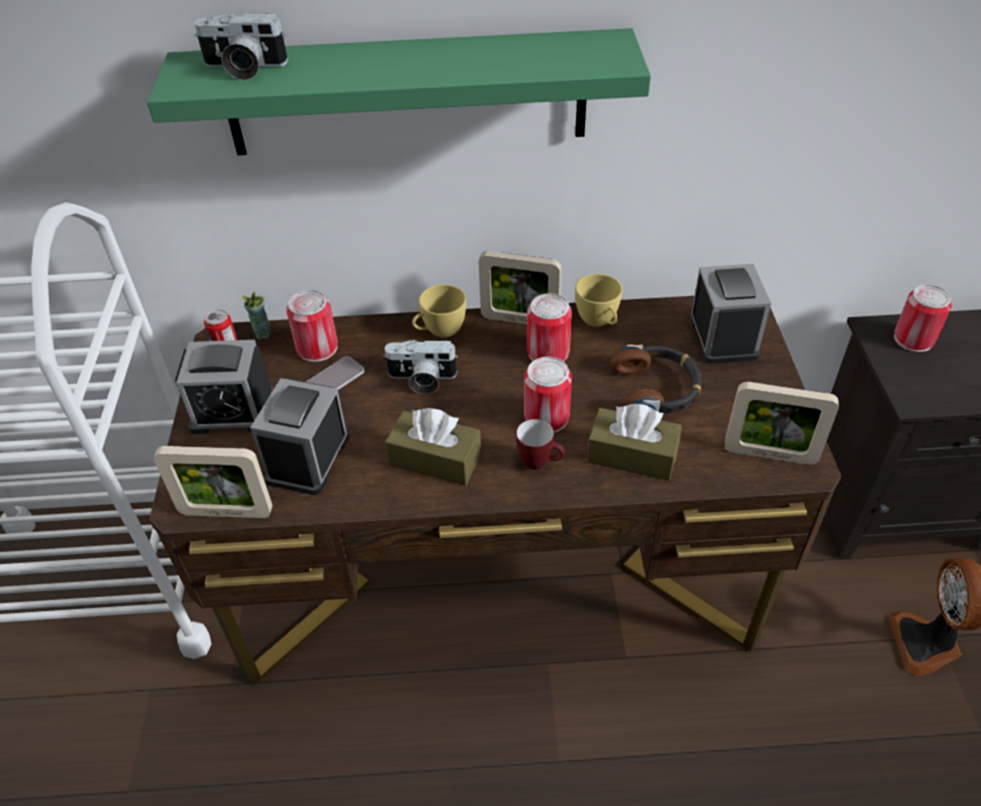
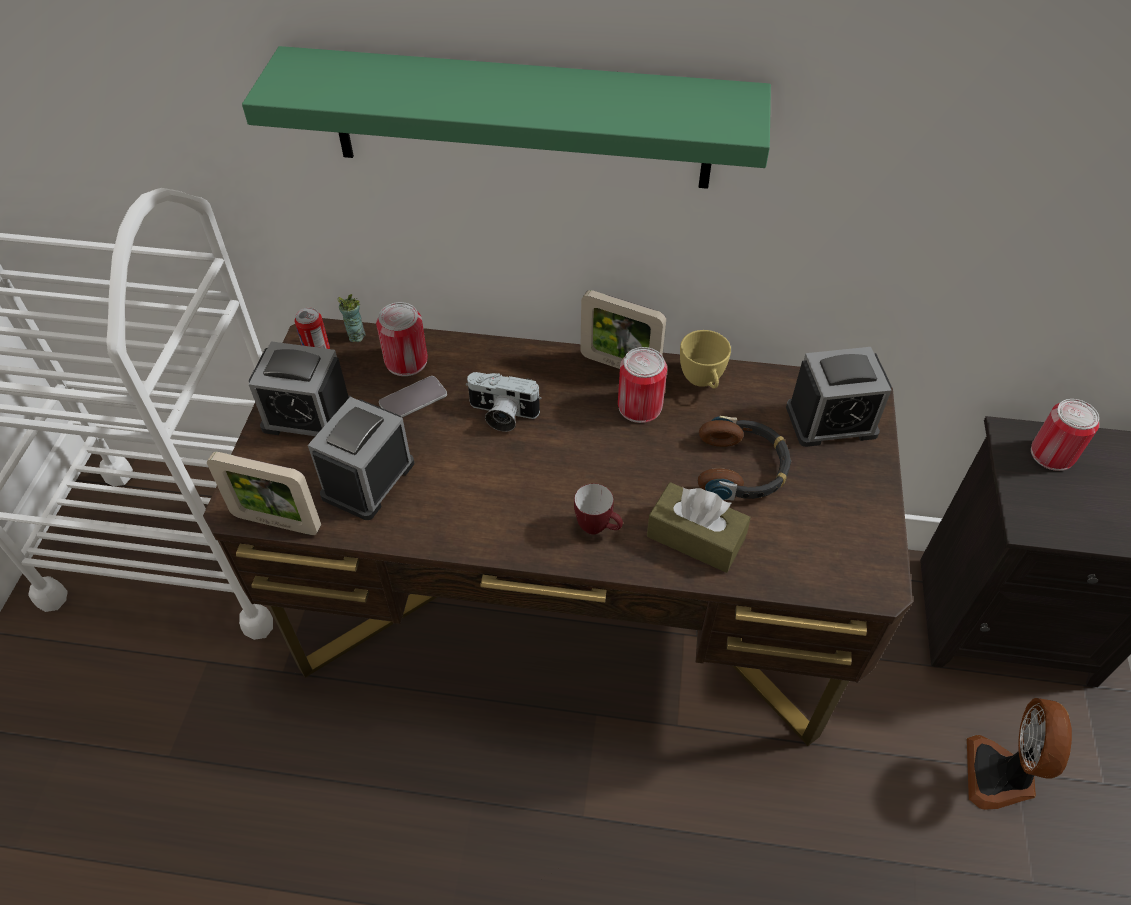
camera: 10 degrees right, 5 degrees up
(243, 68) = (347, 77): camera -> none
(435, 459) = (493, 504): brown tissue box -> none
(439, 331) = (533, 363): yellow cup -> none
(546, 417) = (618, 479): can -> none
(723, 336) = (831, 421): alarm clock -> alarm clock turned 75 degrees clockwise
(770, 455) = (842, 564): picture frame -> none

